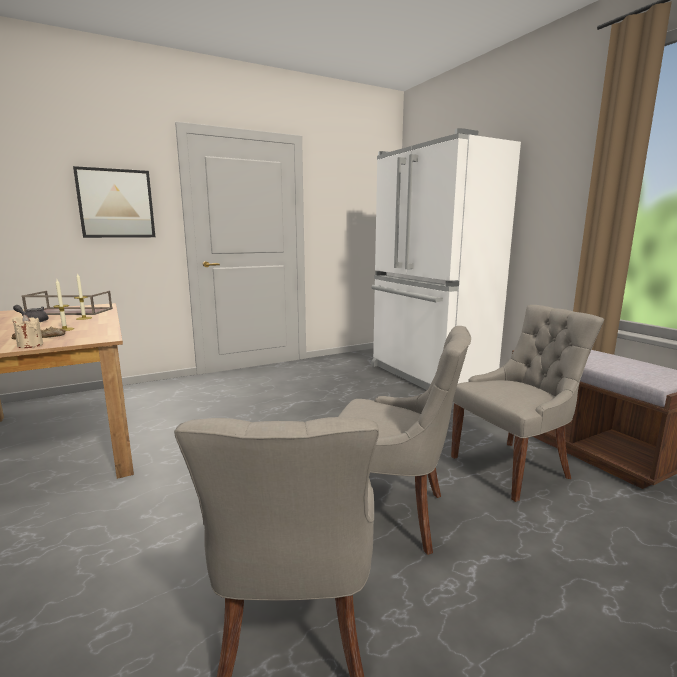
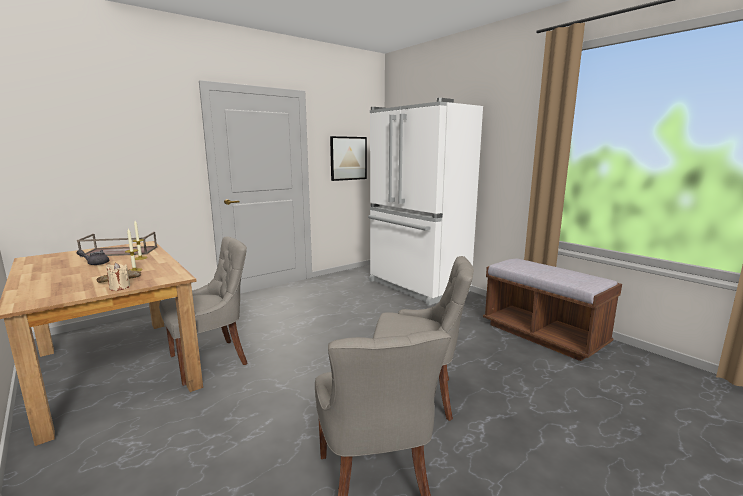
camera: 10 degrees left, 0 degrees up
(116, 203) = (148, 152): picture -> picture (348, 158)
(512, 467) = (494, 354): grey chair -> grey chair (211, 360)

